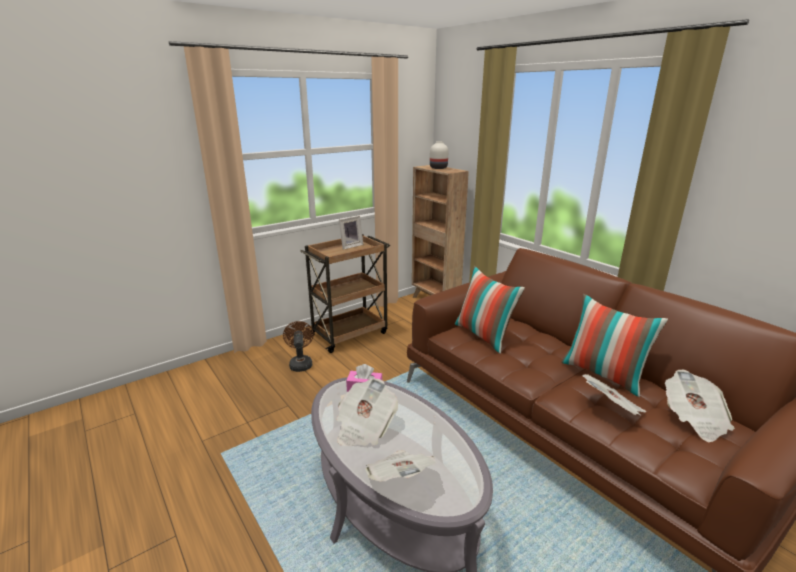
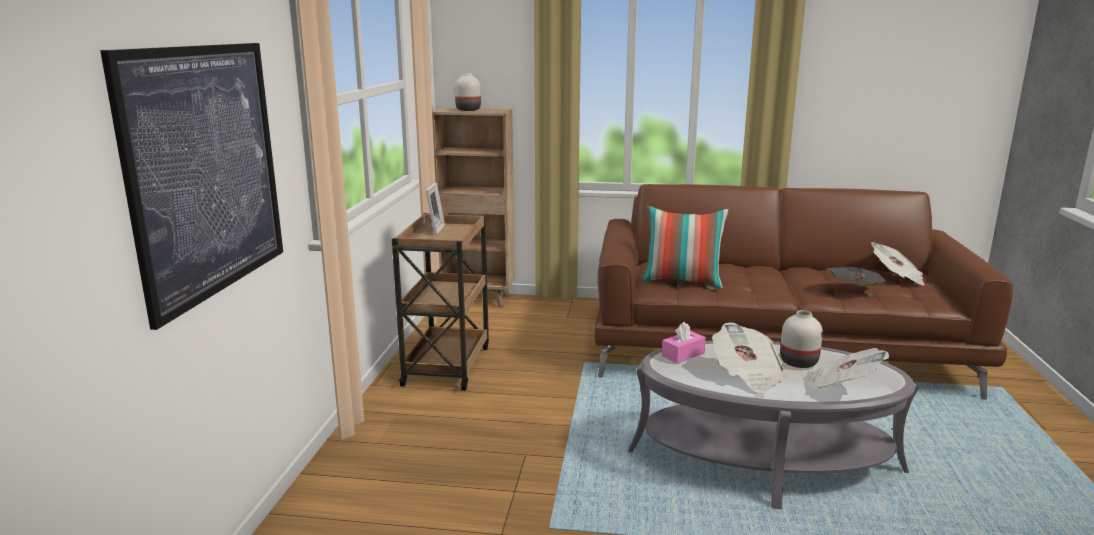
camera: 45 degrees left, 5 degrees down
(106, 189) = (207, 171): none -> picture
(300, 363) = (452, 415): brown fan -> none
(422, 441) = (799, 362): none -> white vase
(603, 374) = (807, 275): pillow -> none

